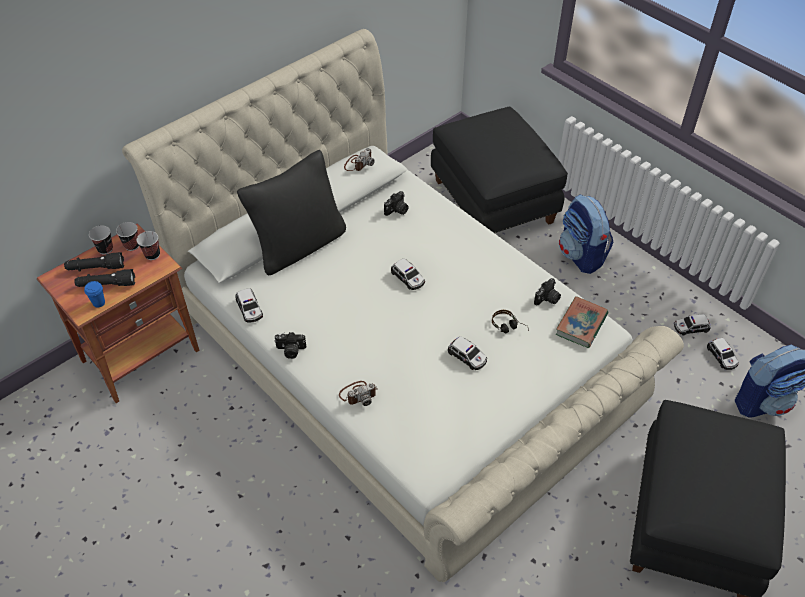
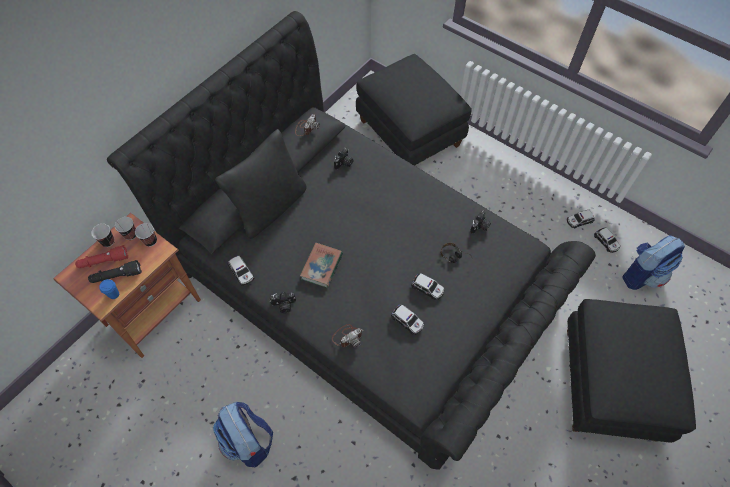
camera: 10 degrees left, 10 degrees up
(95, 268) = (103, 261): black flashlight -> red flashlight
(402, 356) = (364, 279): beige bed -> black bed
(408, 278) = (366, 224): toy car -> toy car (407, 321)
(581, 256) = (486, 171): backpack -> backpack (248, 442)
(581, 324) = (510, 245): book -> book (321, 266)

